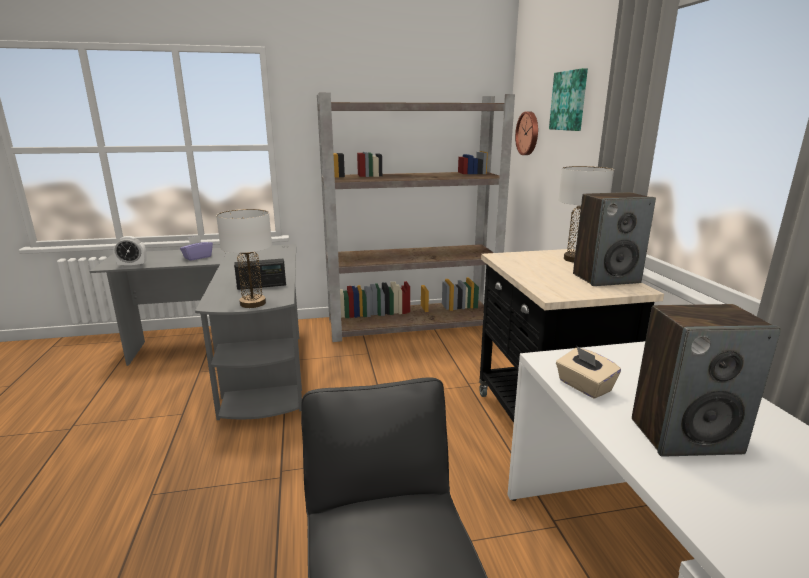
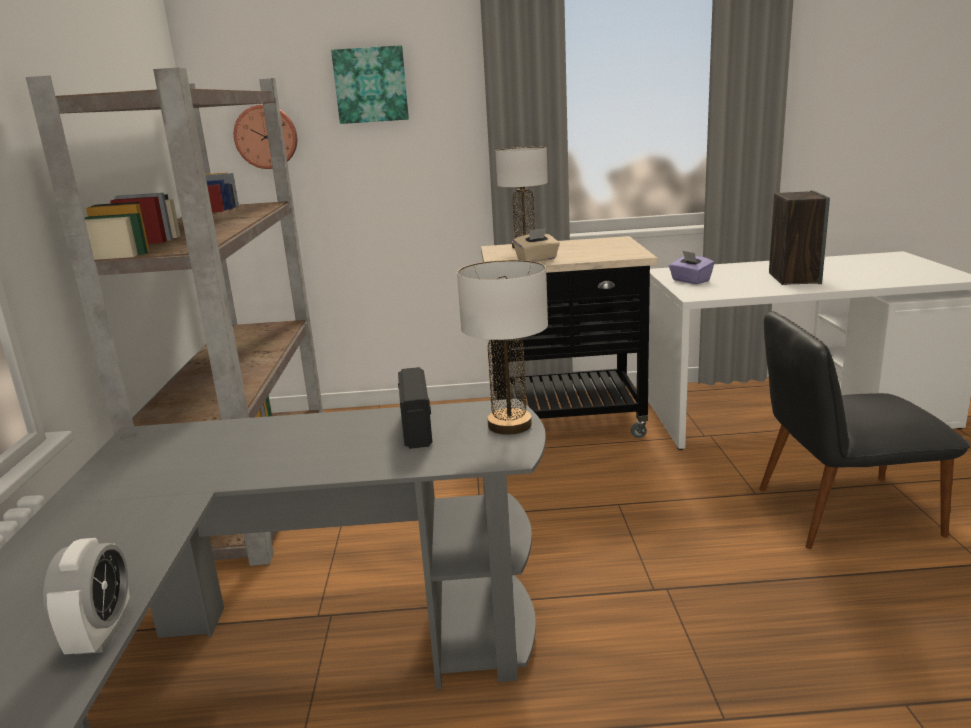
camera: 80 degrees left, 0 degrees up
(197, 257) = (115, 532): purple tissue box -> purple tissue box (690, 281)
(584, 386) = (738, 290): beige tissue box -> beige tissue box (537, 260)
(606, 278) = (589, 243): speaker -> none

